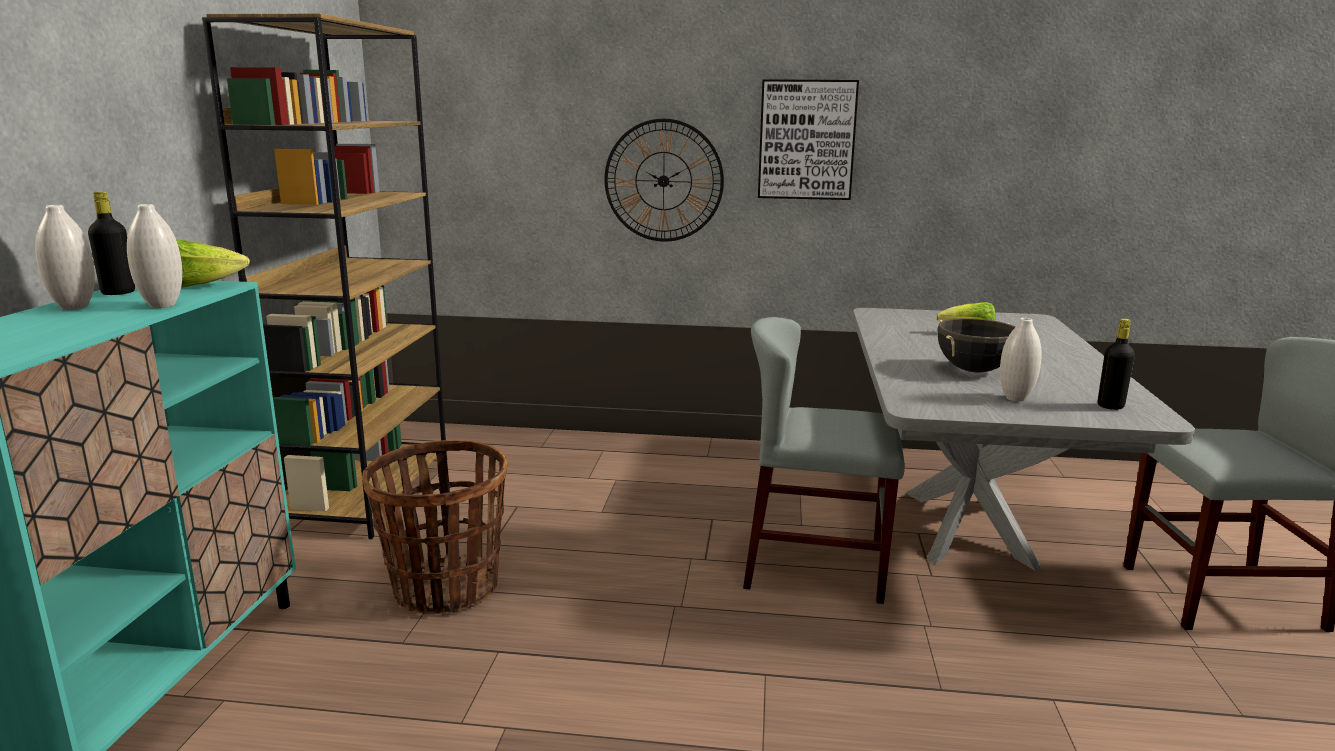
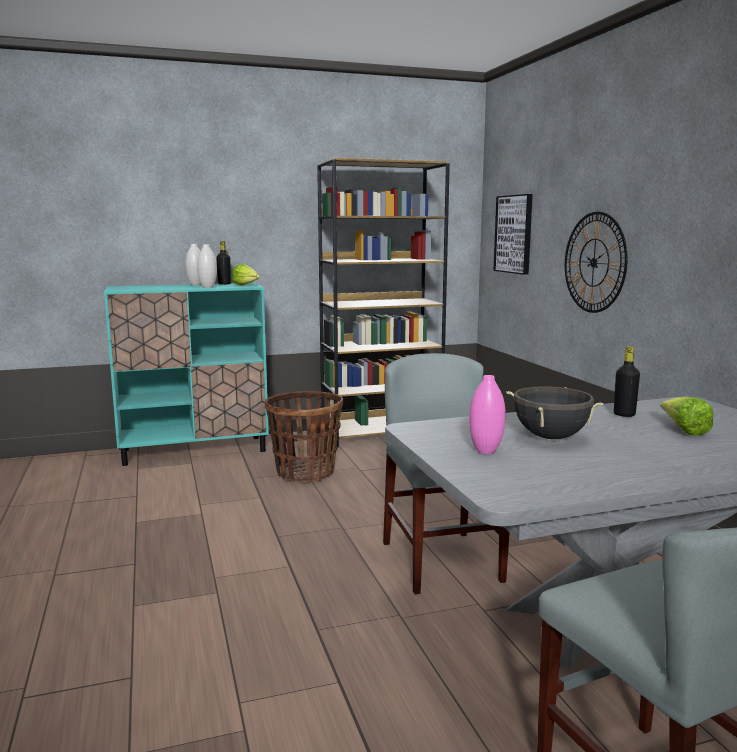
camera: 65 degrees right, 5 degrees down
(806, 140) = (683, 227): picture -> picture (514, 234)
(1015, 398) = (485, 451): white vase -> pink vase
(1110, 406) = (520, 481): black bottle -> black bottle (624, 414)

